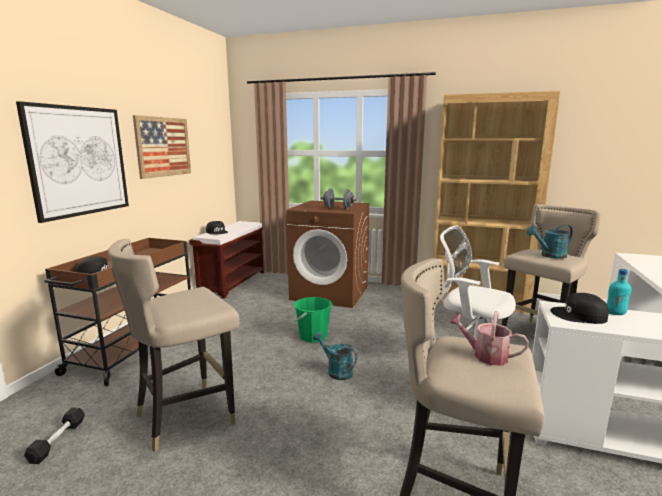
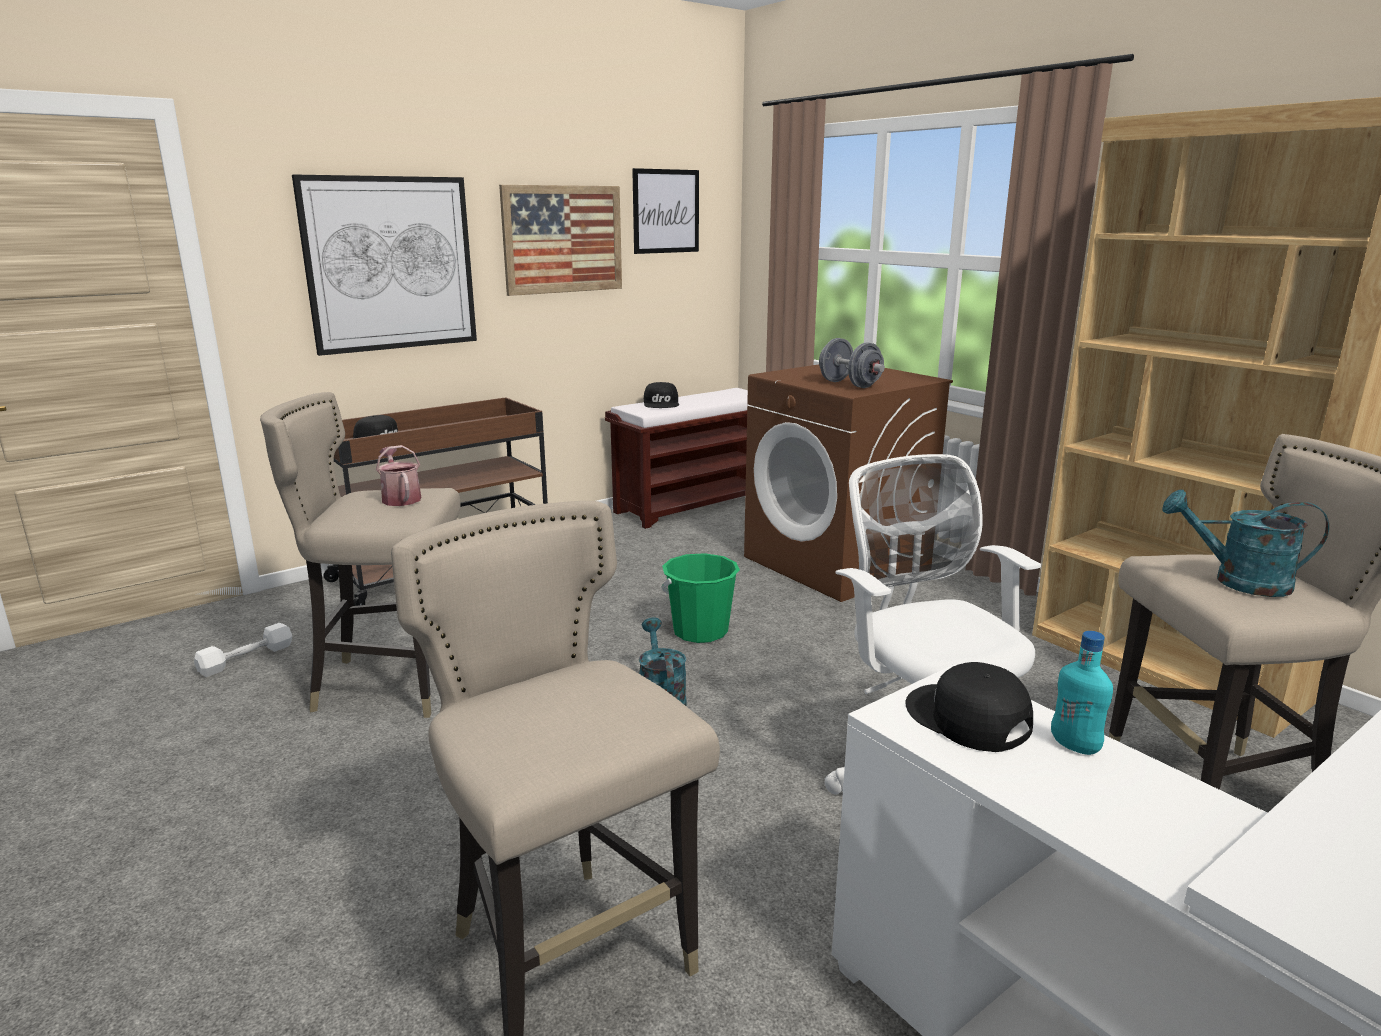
camera: 35 degrees right, 5 degrees up
(58, 441) = (246, 659): black dumbbell -> white dumbbell
(204, 133) = (666, 211): none -> picture
(485, 355) = (582, 708): watering can -> watering can (400, 498)

